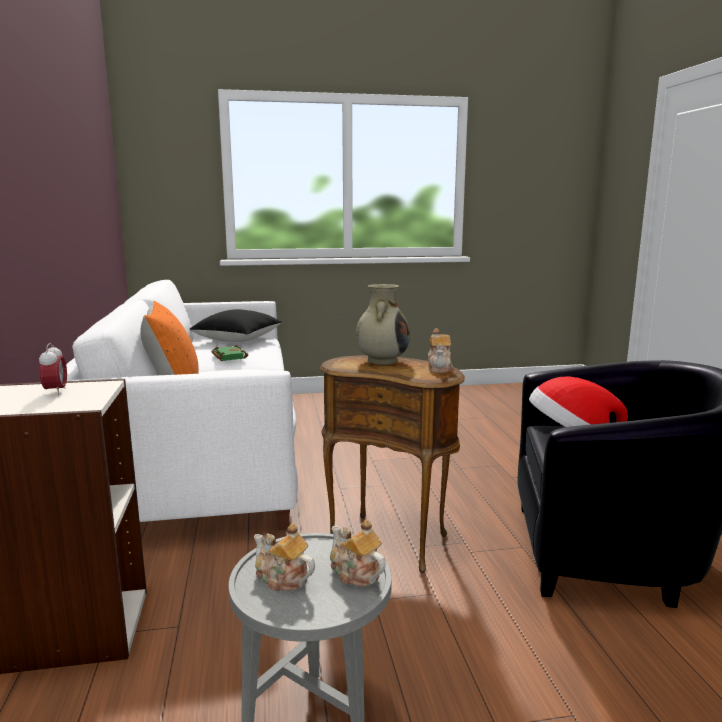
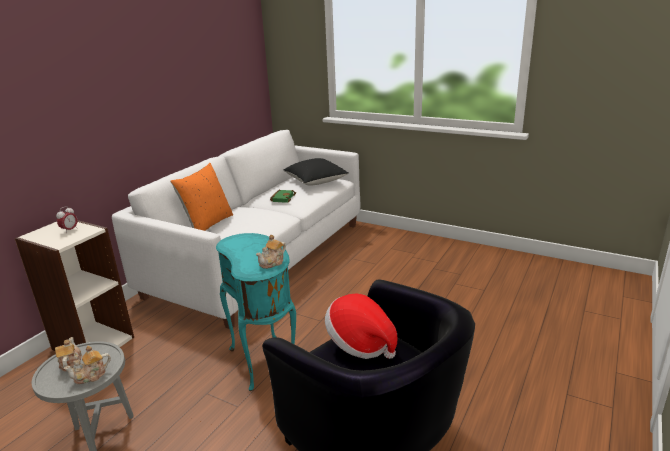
camera: 40 degrees right, 10 degrees up
(355, 573) = (91, 376): teapot -> teapot turned 120 degrees counterclockwise
(382, 360) = (259, 244): beige vase -> none
(390, 540) = (266, 361): brown side table -> turquoise side table

